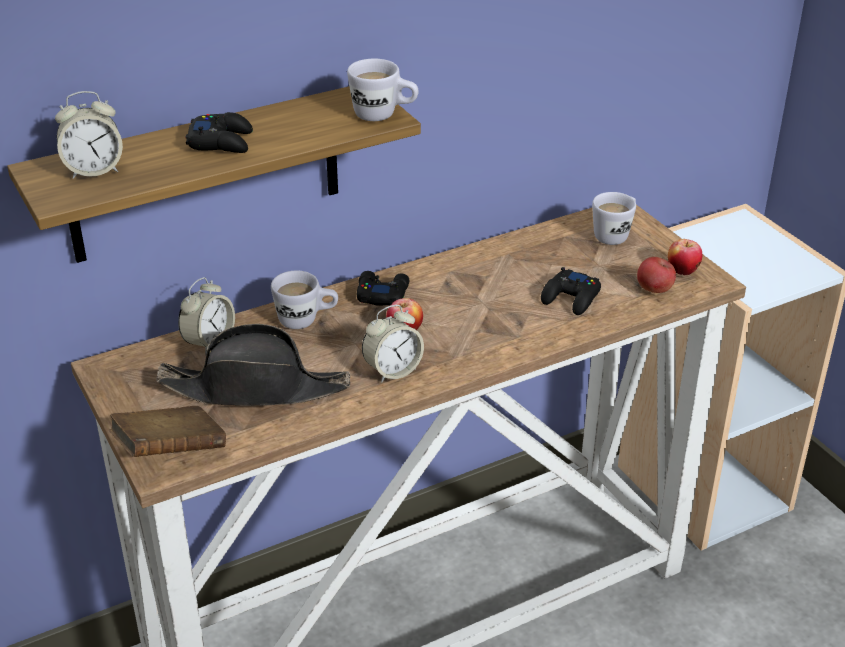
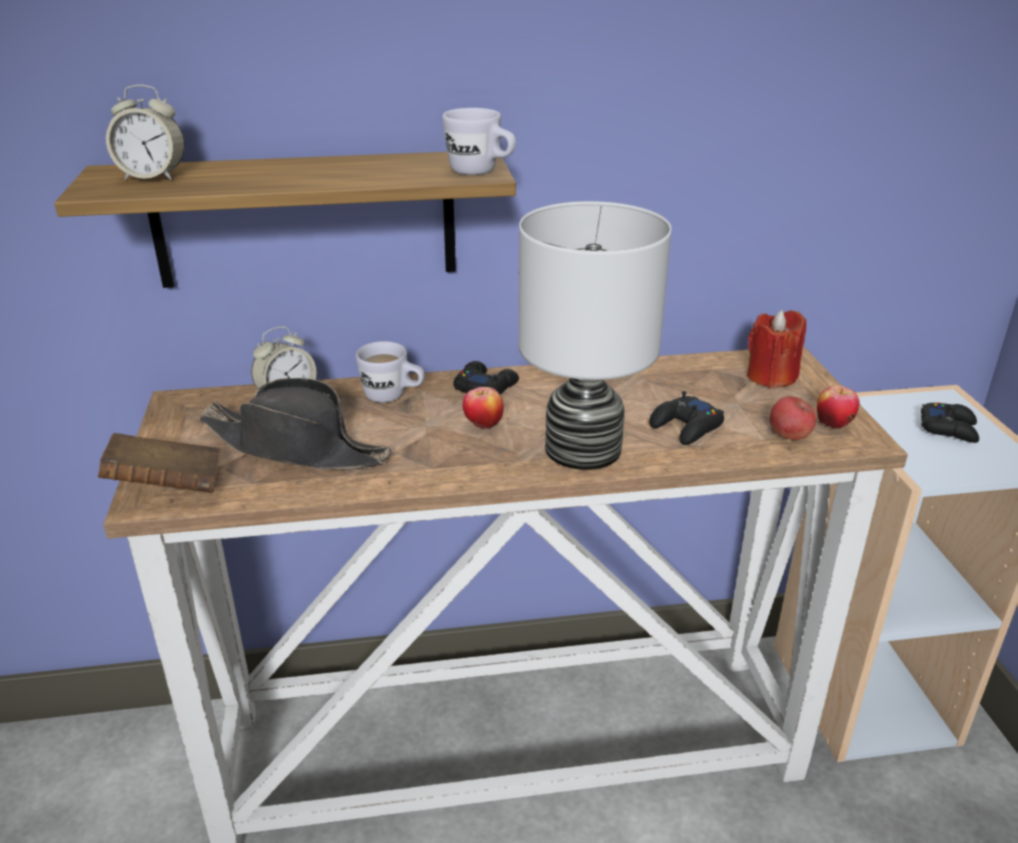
camera: 20 degrees right, 5 degrees down
(221, 142) = (297, 172): black game controller -> black game controller (949, 428)
(393, 371) = (445, 459): alarm clock -> none
(499, 337) = (582, 449): none -> grey table lamp
(615, 234) = (771, 376): white mug -> red candle

